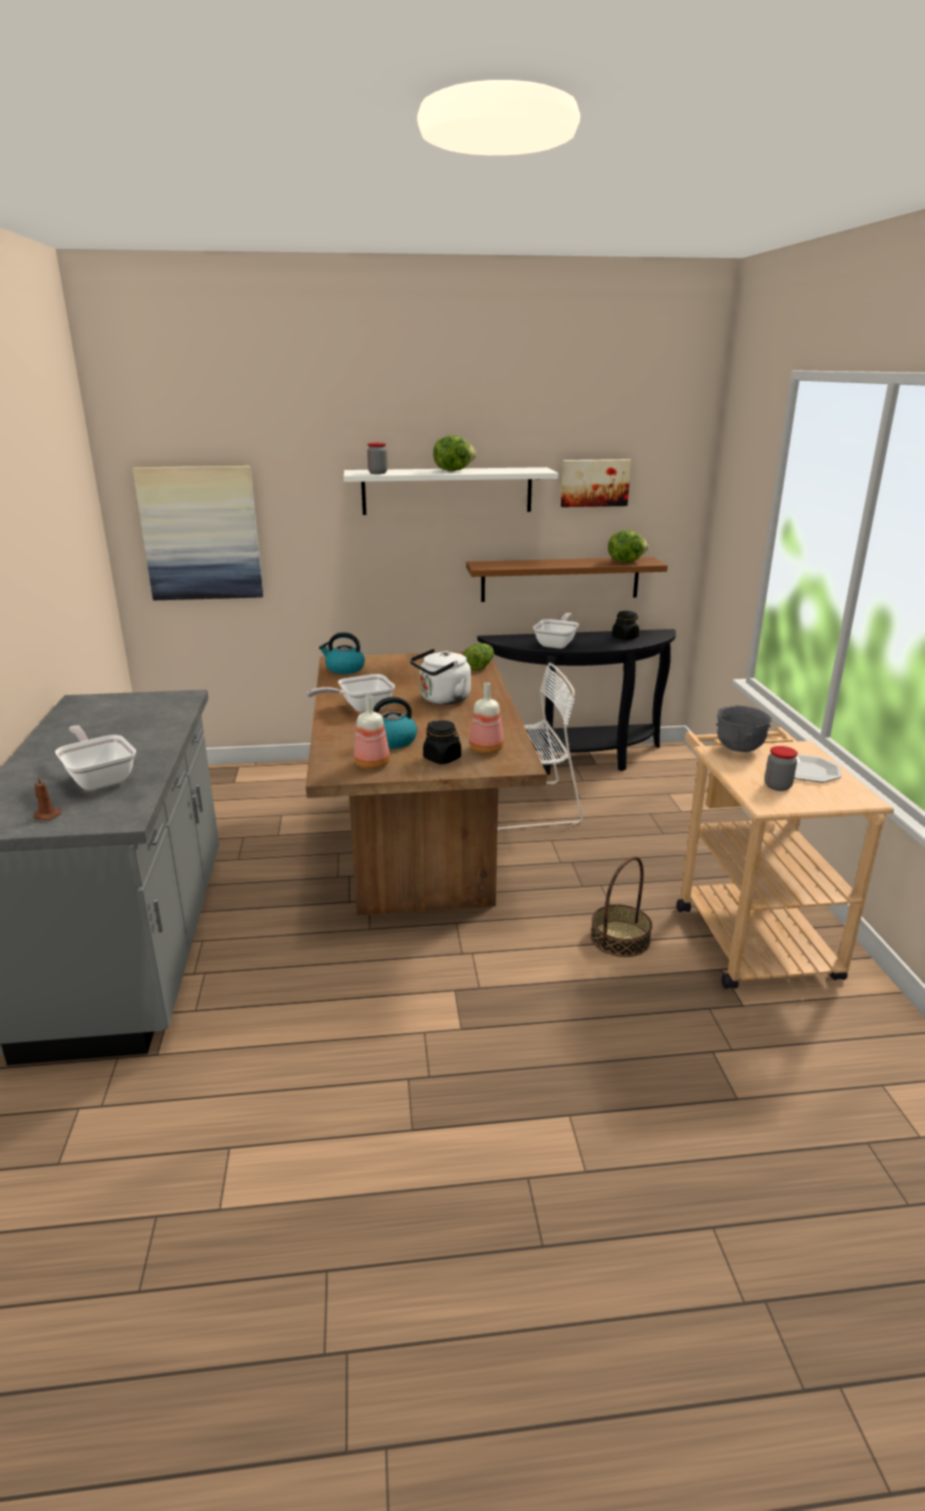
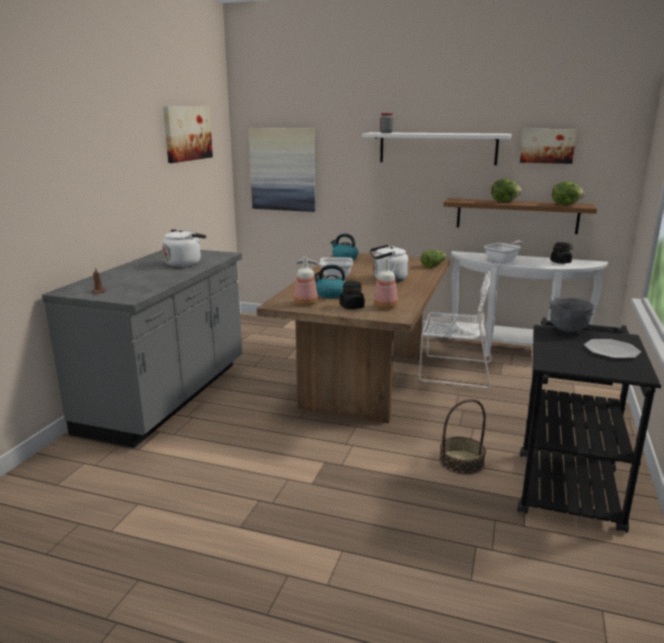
camera: 25 degrees right, 5 degrees down
(52, 491) = (187, 133): none -> picture
(99, 778) = (141, 281): frying pan -> none
(135, 727) = (185, 263): none -> white kettle
(453, 470) = (438, 133): lettuce -> lettuce (504, 202)
(576, 760) = (516, 351): black console table -> white console table
(748, 933) = (567, 482): beige cart -> black cart
(777, 786) = (573, 355): jar -> none

